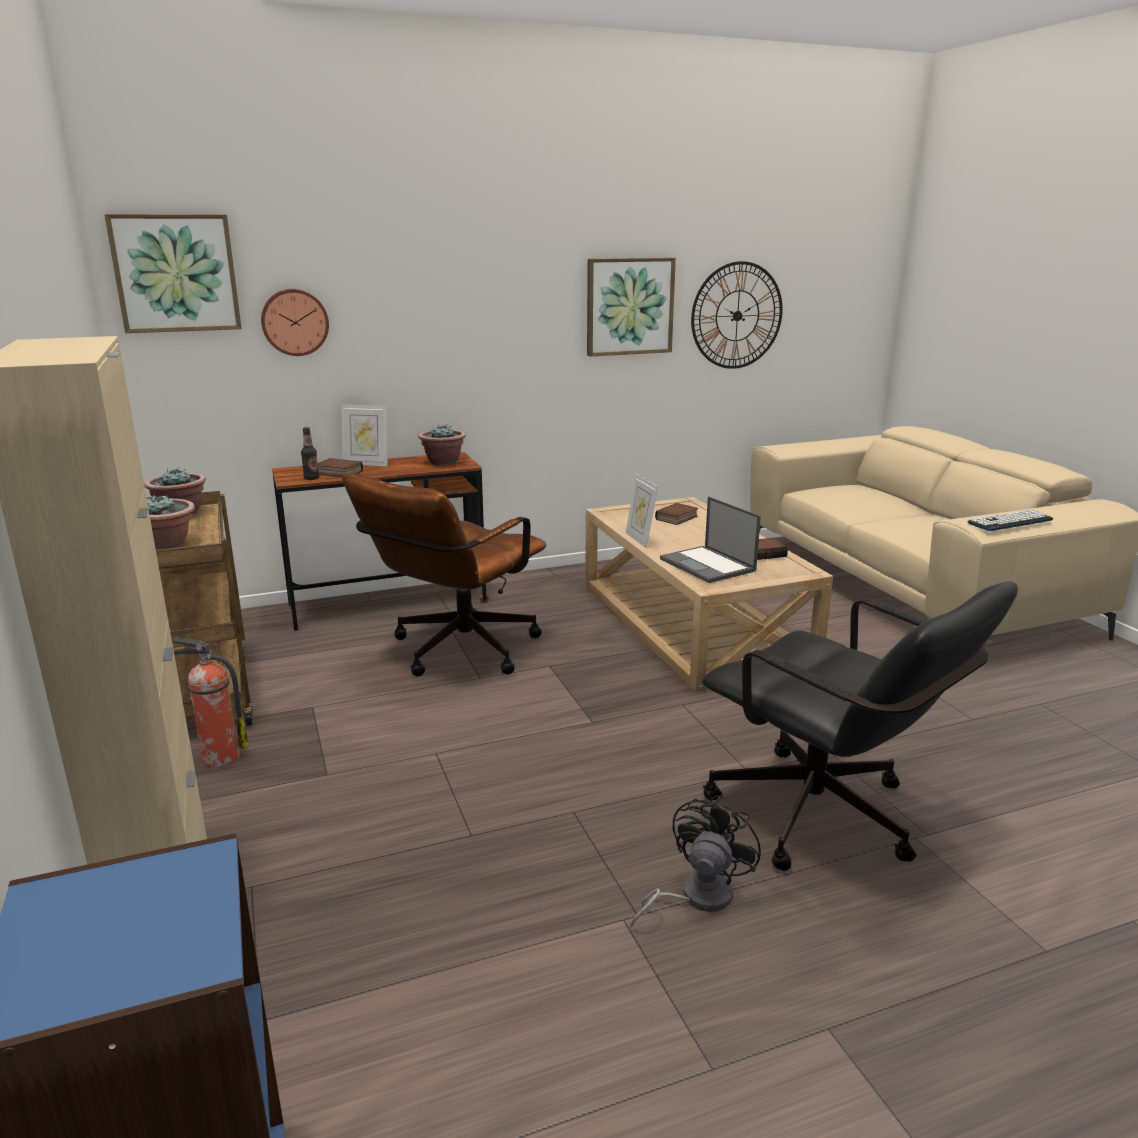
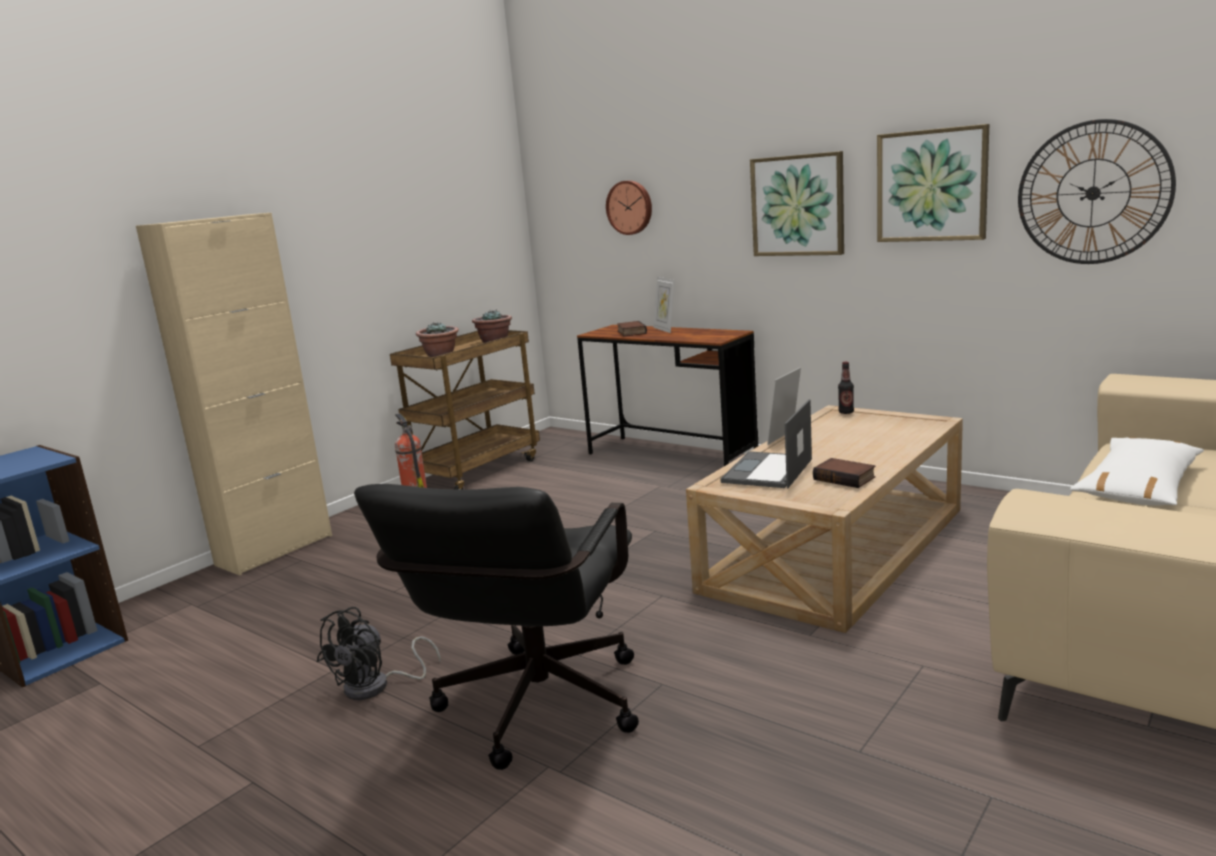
camera: 60 degrees right, 5 degrees down
(176, 273) = (563, 172): picture -> picture (798, 205)
(311, 478) = (606, 333): bottle -> bottle (846, 412)
(443, 462) = (709, 336): potted plant -> none
(456, 653) = (627, 499): brown office chair -> none
(677, 518) = (879, 431): book -> none
(695, 897) = (377, 687): black fan -> black fan turned 120 degrees clockwise
(877, 513) = (1138, 488): none -> white pillow
(1010, 521) = (1093, 515): keyboard -> none

